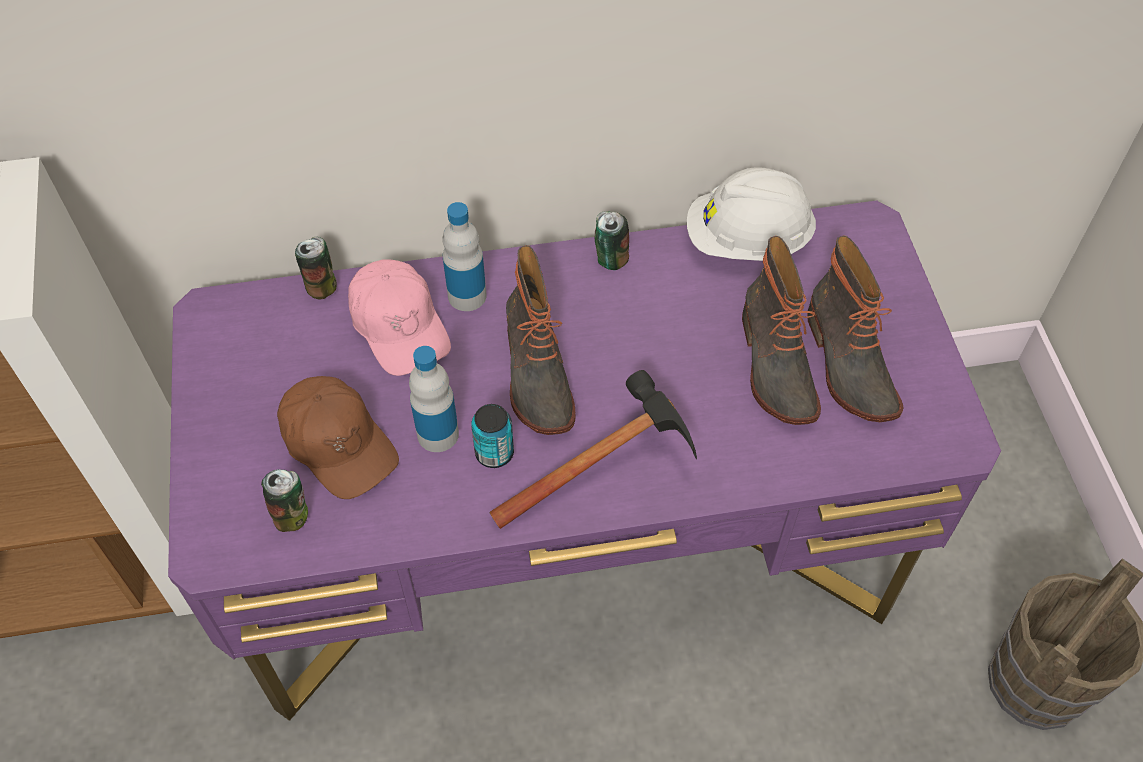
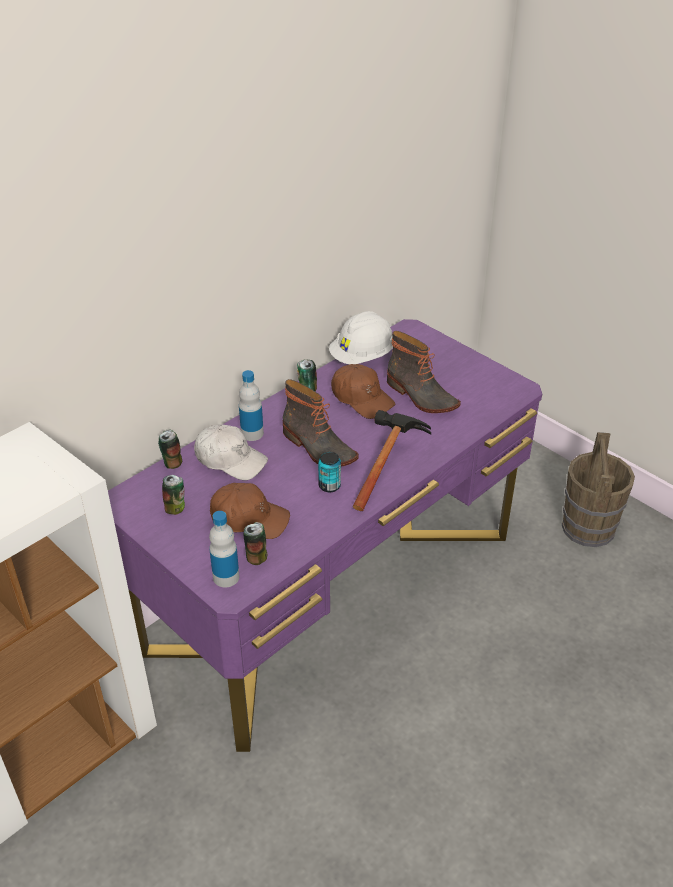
camera: 35 degrees left, 15 degrees down
(262, 367) = (176, 508): none -> can
(399, 325) = (230, 460): pink cap -> white cap
(438, 434) = (295, 492): bottle -> bottle (226, 577)
(678, 319) = (362, 398): none -> brown cap
(847, 364) = (450, 382): boot -> none

